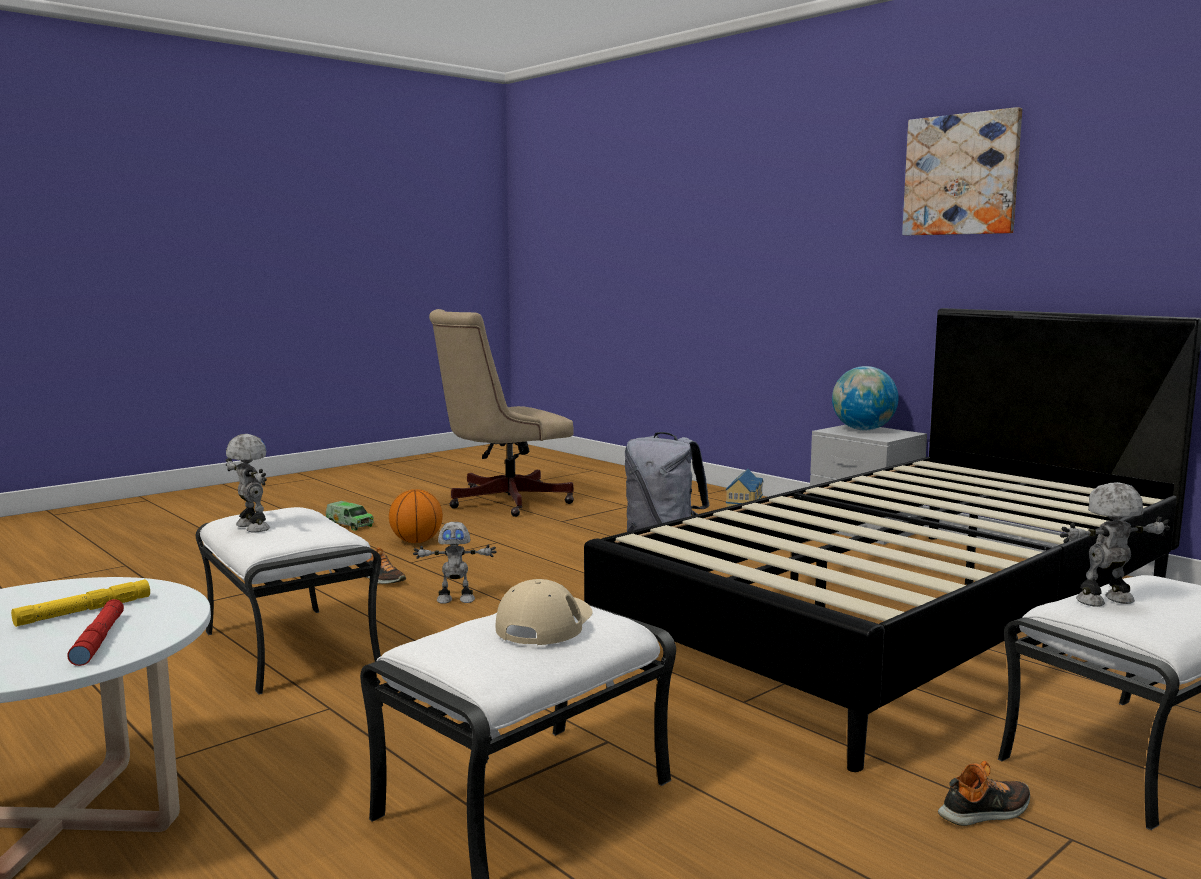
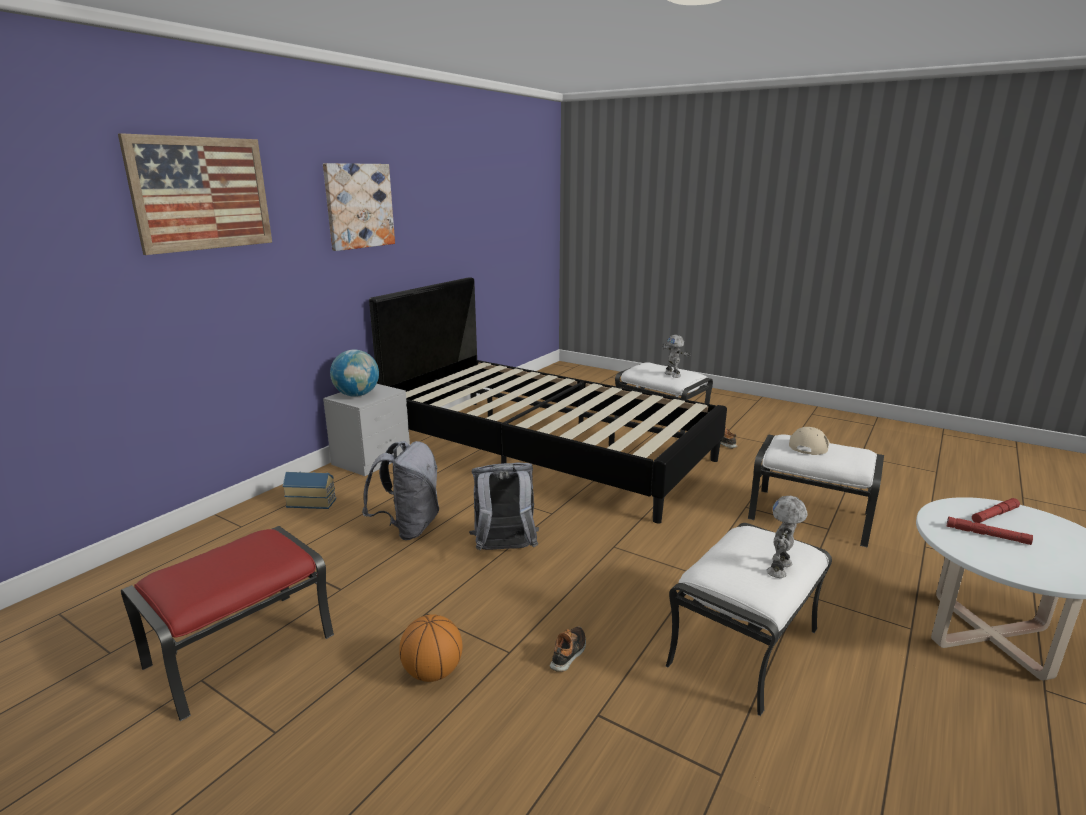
camera: 105 degrees left, 10 degrees up
(84, 611) = (987, 535): yellow flashlight -> red flashlight
(349, 525) = (355, 771): toy truck -> none
(456, 599) = (597, 595): toy robot -> none
(501, 502) = (240, 652): beige office chair -> red ottoman
(545, 623) = (809, 445): beige cap -> beige cap turned 120 degrees clockwise
(583, 572) = (504, 551): none -> grey backpack
(775, 167) = (202, 194): none -> picture

